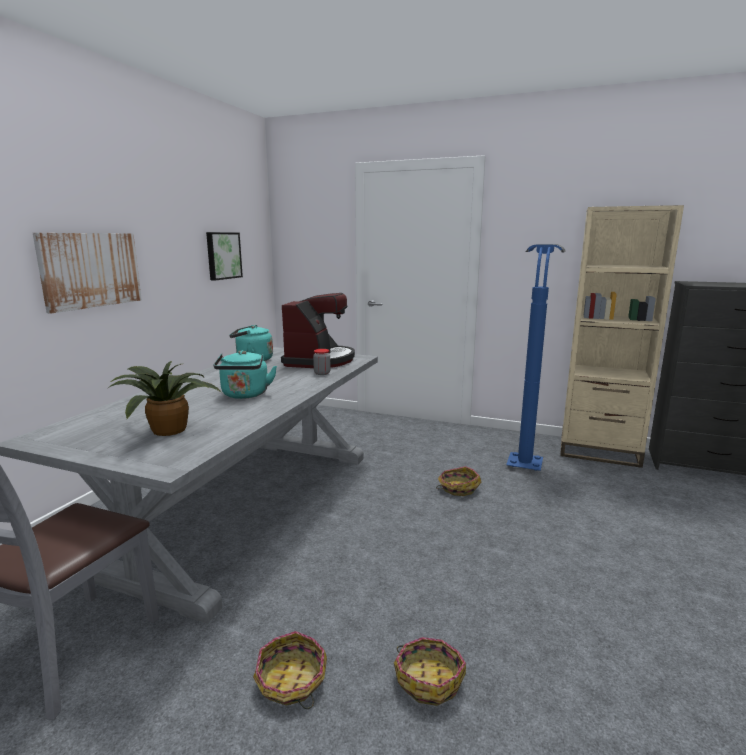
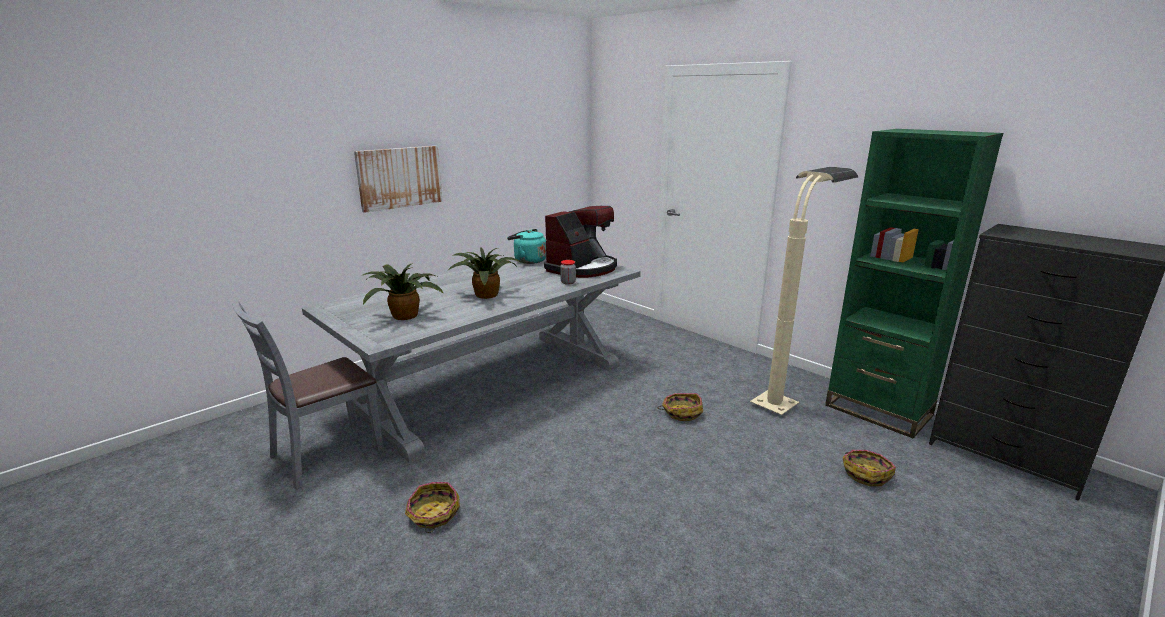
camera: 25 degrees right, 5 degrees up
(223, 255) = (530, 159): picture -> none
(245, 395) = (485, 294): turquoise kettle -> potted plant
(429, 679) = (522, 545): basket -> basket (866, 474)
(526, 455) = (785, 397): blue floor lamp -> beige floor lamp
(599, 451) = (878, 410): beige bookcase -> green bookcase

